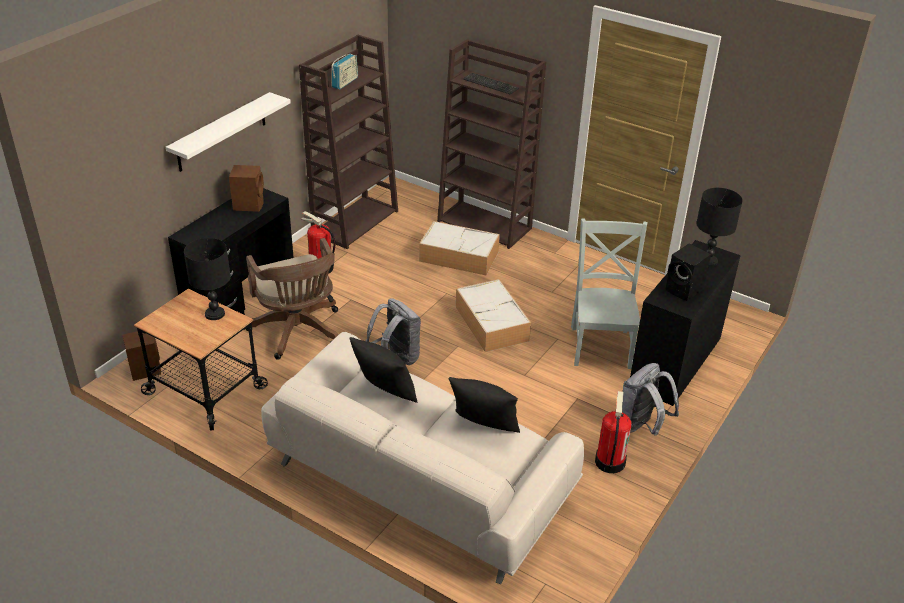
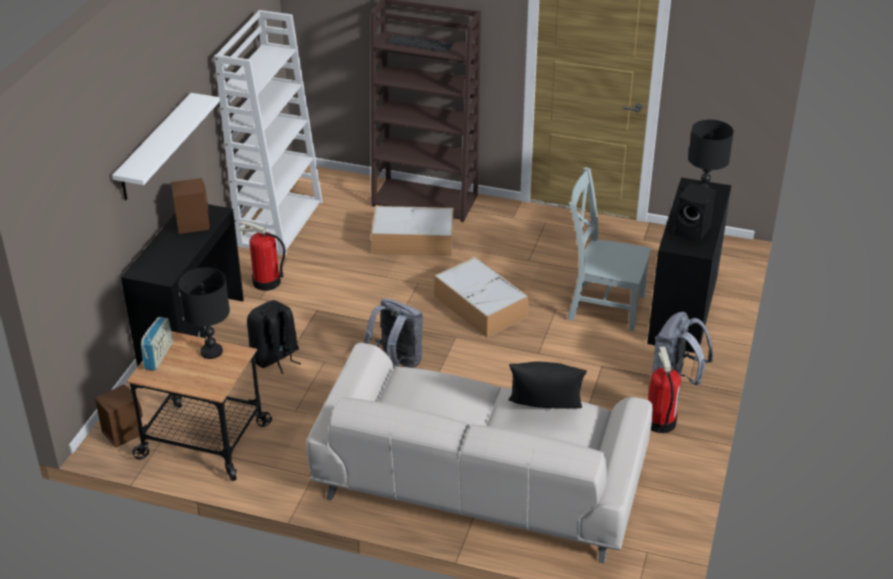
camera: 15 degrees left, 0 degrees up
(298, 332) = (275, 357): brown office chair -> black backpack
(345, 82) = (259, 67): radio -> radio (159, 356)
(355, 222) = (280, 223): brown bookcase -> white bookcase
(384, 394) = (428, 399): black pillow -> none
(601, 345) = (602, 306): grey chair -> grey chair turned 60 degrees counterclockwise

